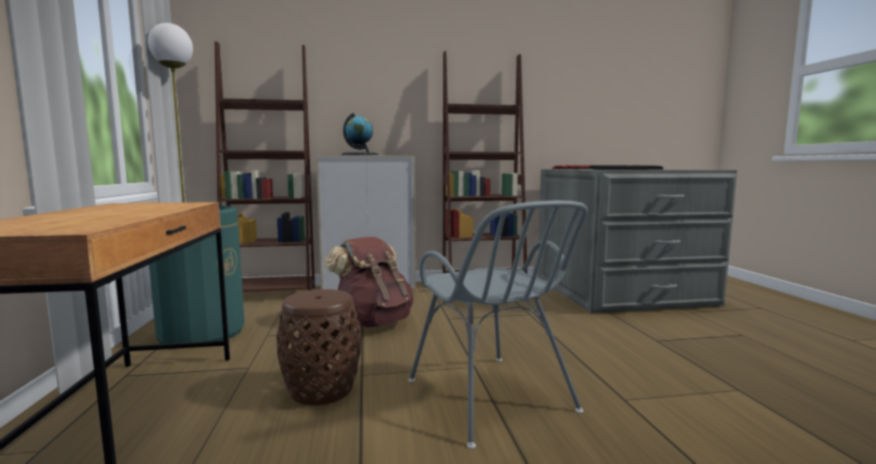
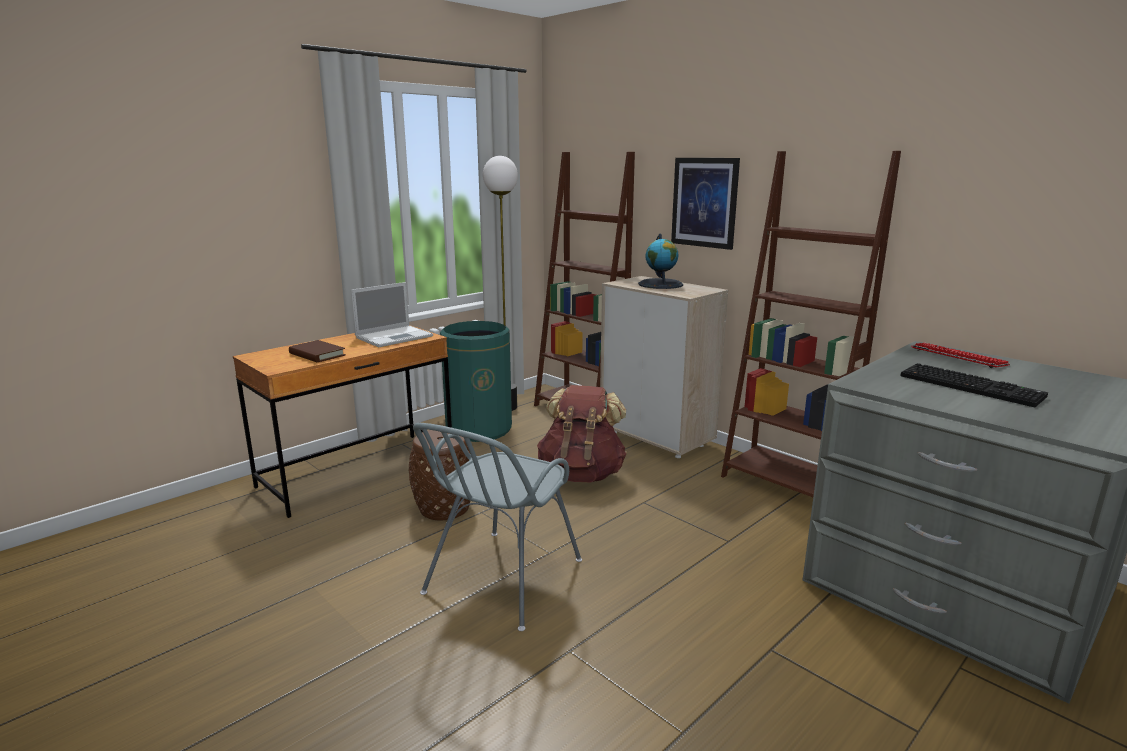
camera: 55 degrees right, 10 degrees up
(89, 219) = (317, 354): none -> brown book
(150, 206) = (395, 336): none -> laptop
(378, 91) = (704, 202): none -> picture

